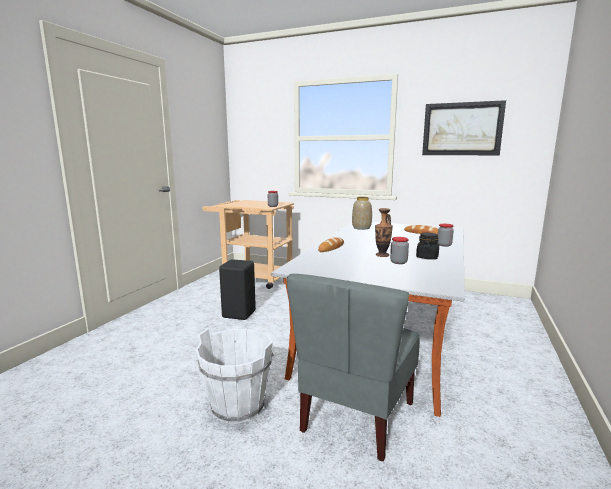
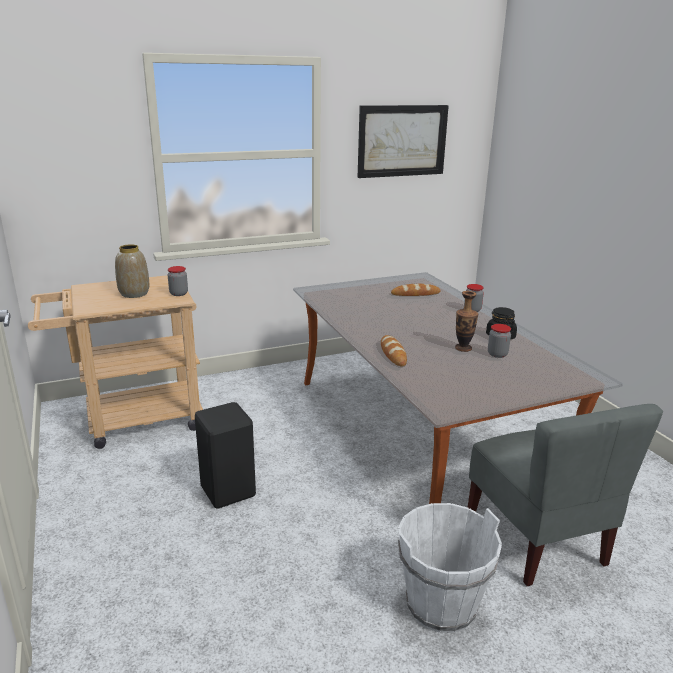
camera: 45 degrees left, 10 degrees up
(361, 228) = (338, 302): vase -> vase (134, 294)

